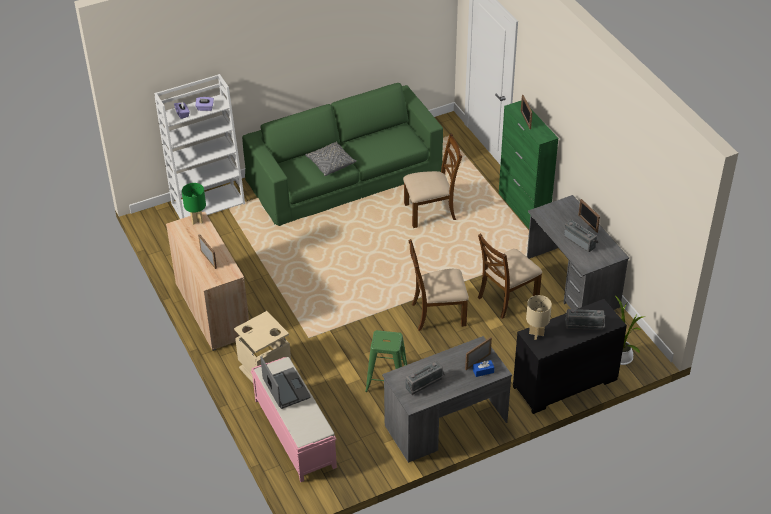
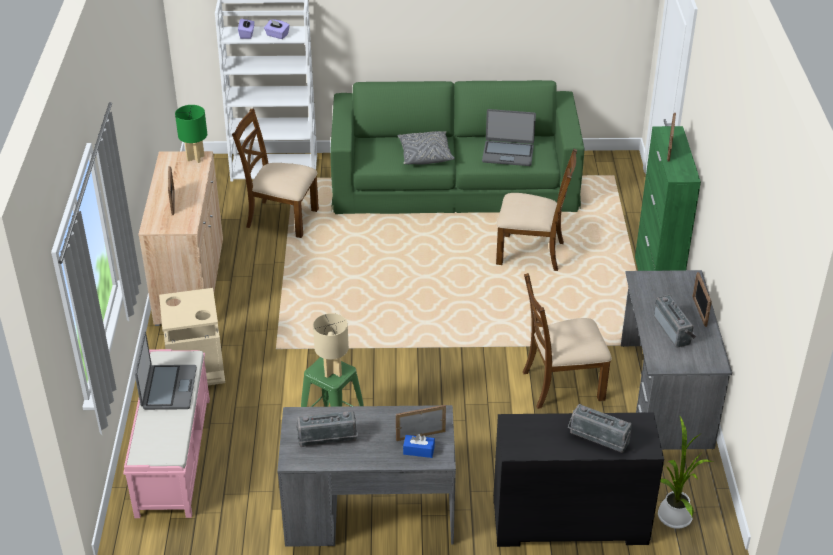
camera: 25 degrees right, 5 degrees down
(386, 145) = (508, 154): none -> laptop
(437, 314) = (456, 374): brown chair -> brown chair (281, 218)
(536, 334) = (522, 426): beige table lamp -> beige table lamp (332, 372)

